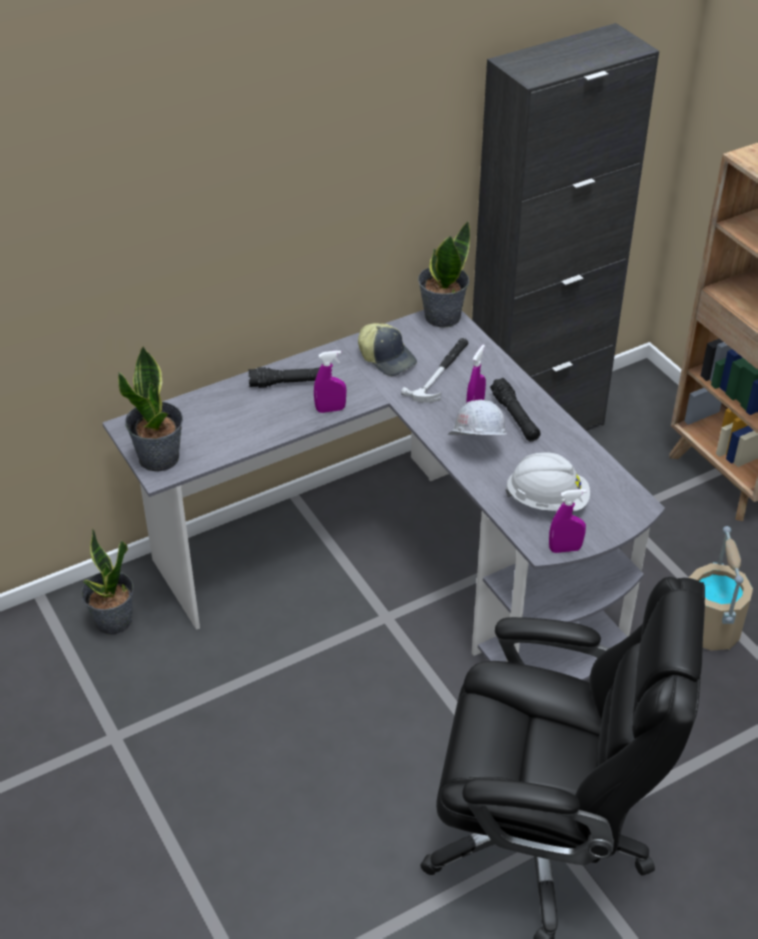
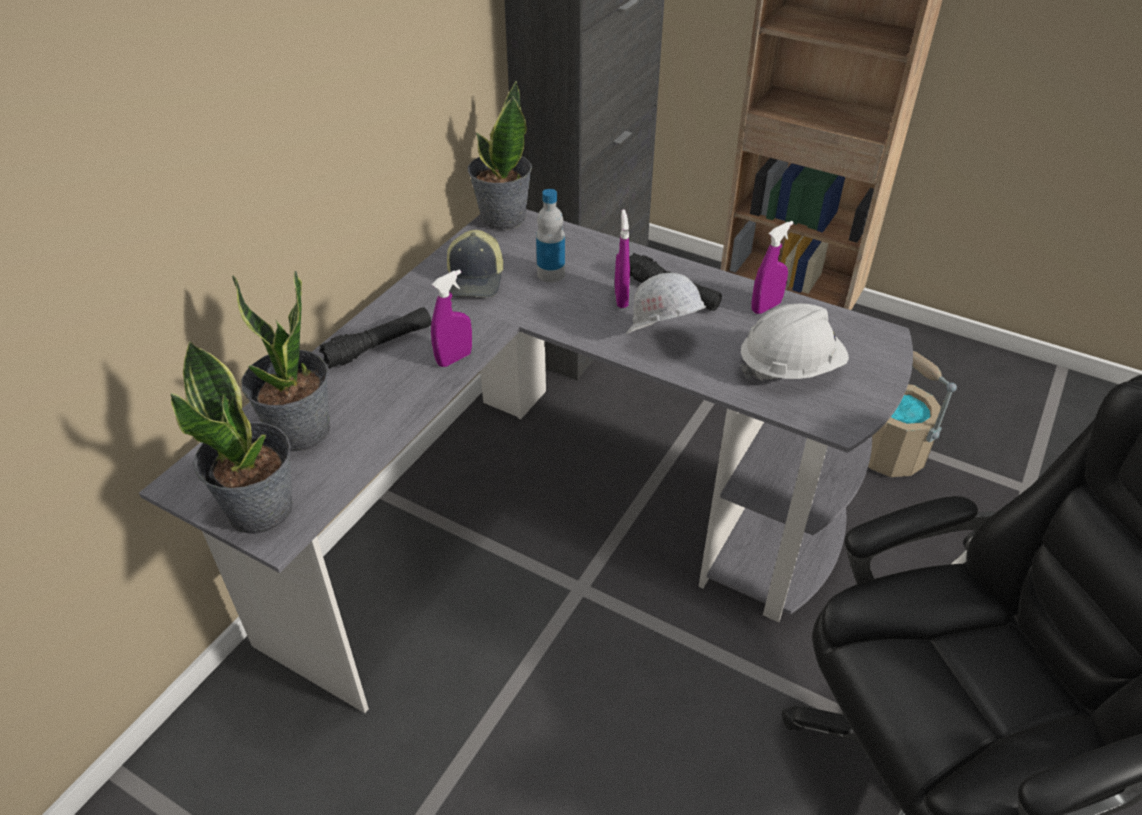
camera: 30 degrees left, 0 degrees up
(113, 621) = (244, 756): potted plant -> potted plant (300, 431)
(387, 358) = (476, 279): cap -> cap turned 75 degrees clockwise
(441, 372) = (551, 274): hammer -> bottle
(565, 549) = (861, 414): purple spray bottle -> purple spray bottle (766, 307)

